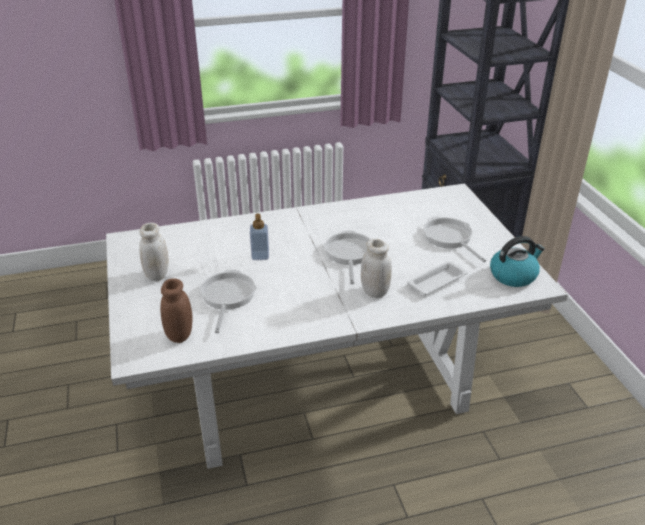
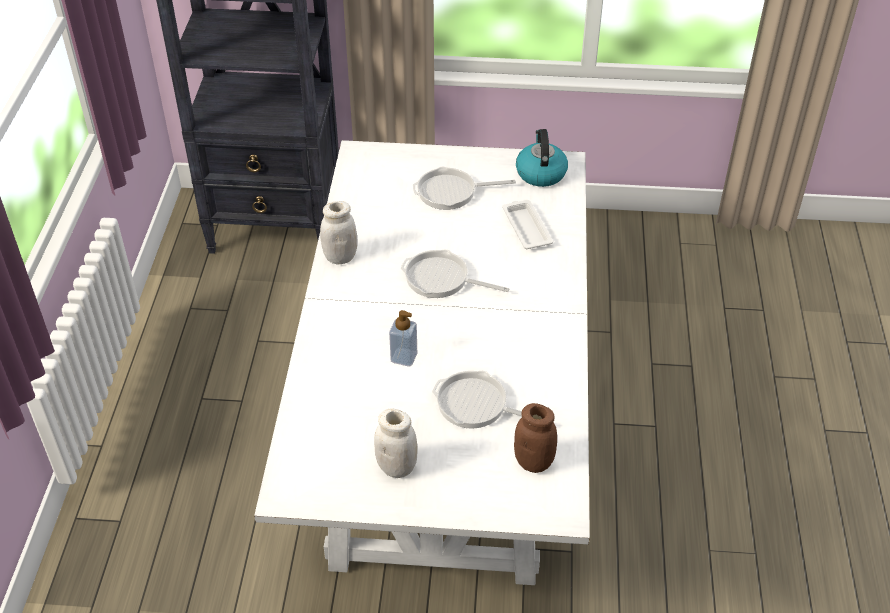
camera: 70 degrees left, 10 degrees up
(375, 292) = (523, 279): white jar -> white jar (340, 257)

